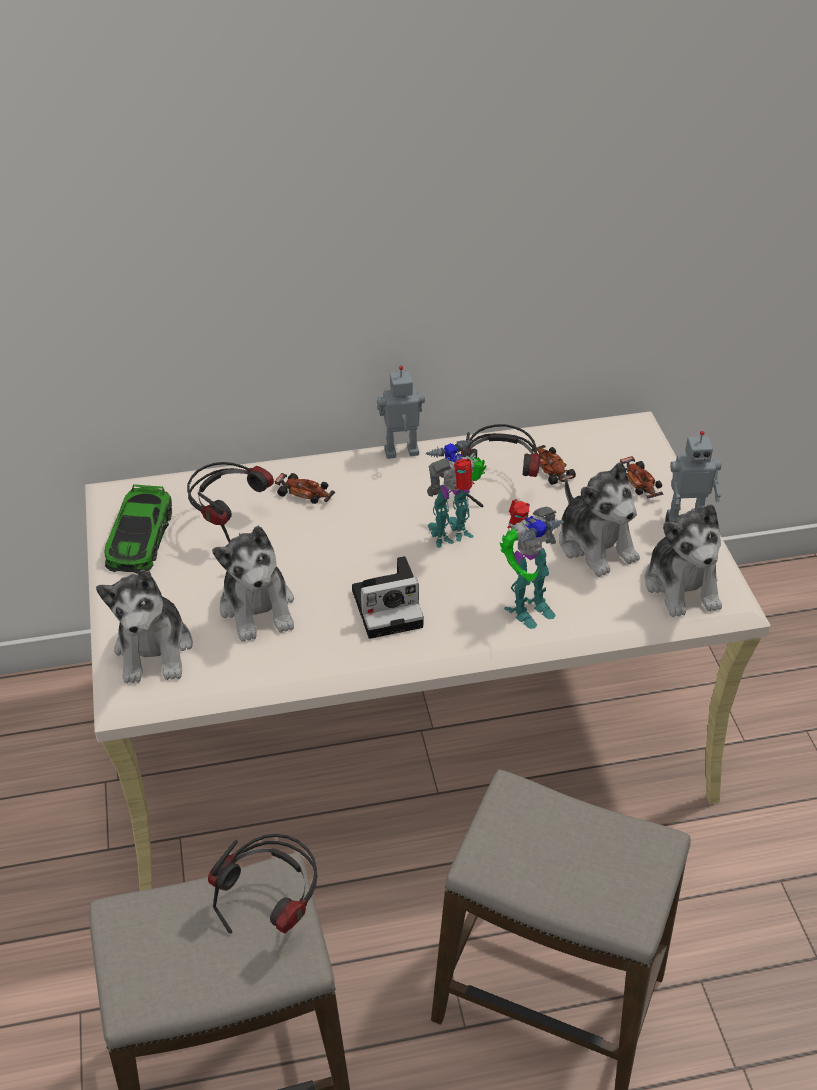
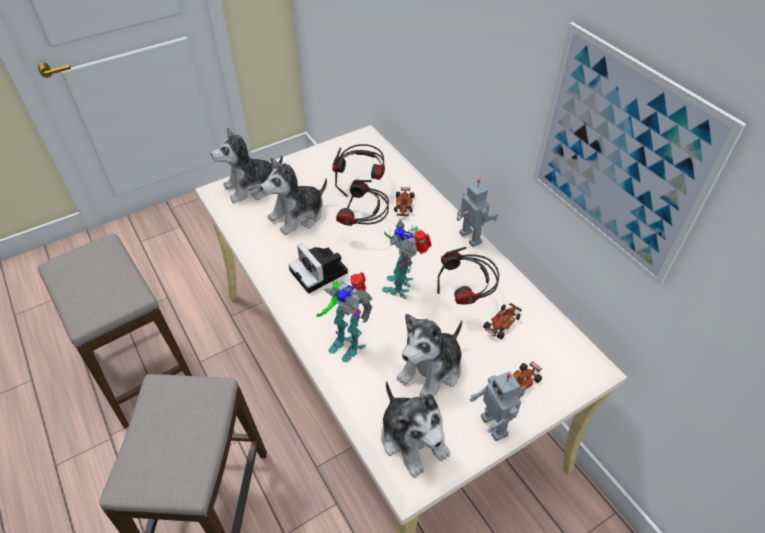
camera: 70 degrees right, 5 degrees up
(140, 537) = (333, 155): toy car -> none
(273, 909) = (115, 301): headphones -> headphones (363, 227)
(453, 534) = (402, 285): toy robot -> toy robot turned 120 degrees counterclockwise
(557, 210) = (618, 156): none -> picture
(682, 585) = (413, 439): plush toy -> plush toy turned 90 degrees counterclockwise

